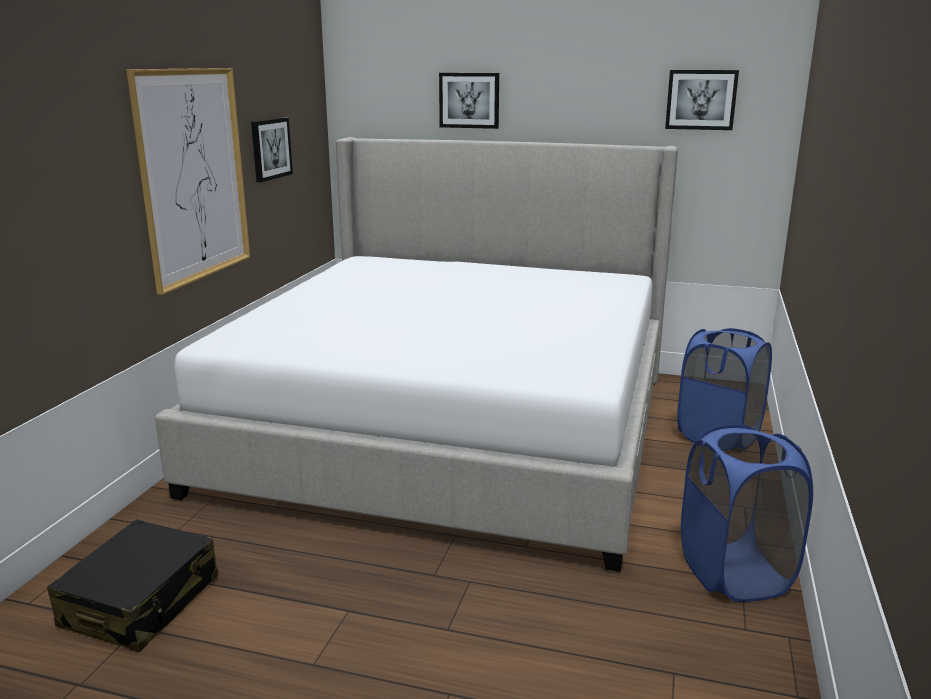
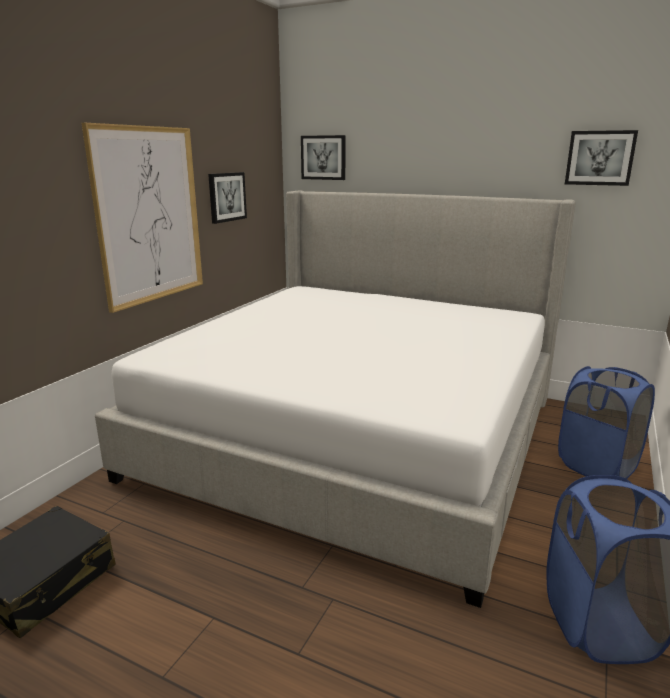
camera: 10 degrees right, 0 degrees up
(469, 100) = (394, 160): picture -> picture (323, 157)

